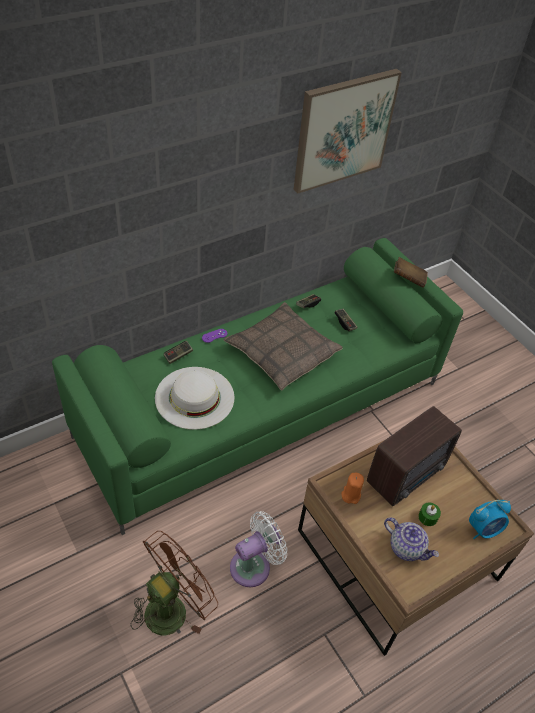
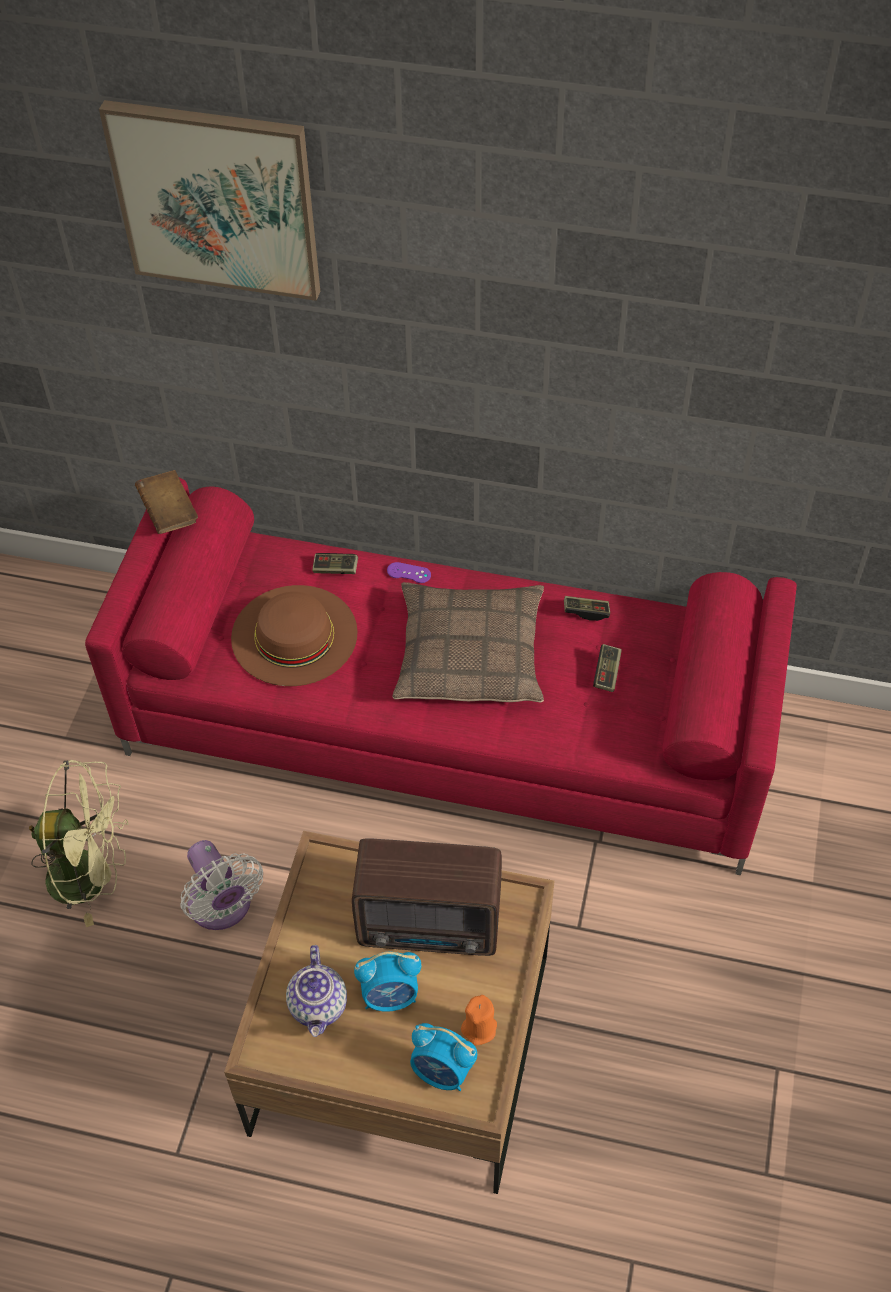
camera: 50 degrees right, 5 degrees up
(172, 606) = (92, 875): brown fan -> green fan
(194, 397) = (294, 635): white hat -> brown hat
(254, 565) = (222, 907): white fan -> white fan turned 45 degrees clockwise
(262, 407) = (450, 726): green sofa -> red sofa
(343, 130) = (690, 357): picture -> picture (217, 199)
(350, 495) = (331, 891): orange candle -> orange candle (479, 1028)
(408, 279) = (743, 666): brown book -> brown book (169, 513)
(428, 517) = (390, 996): green candle -> alarm clock

